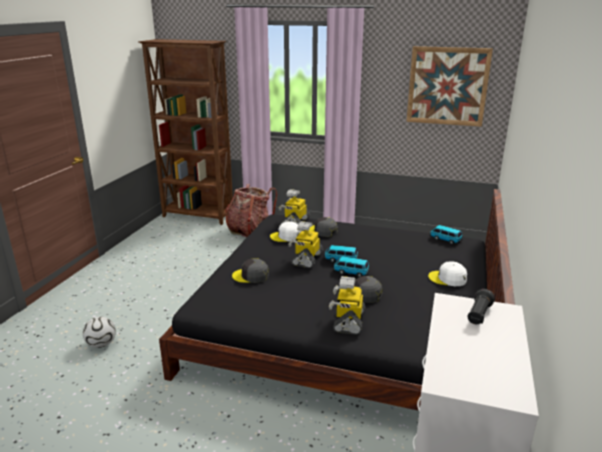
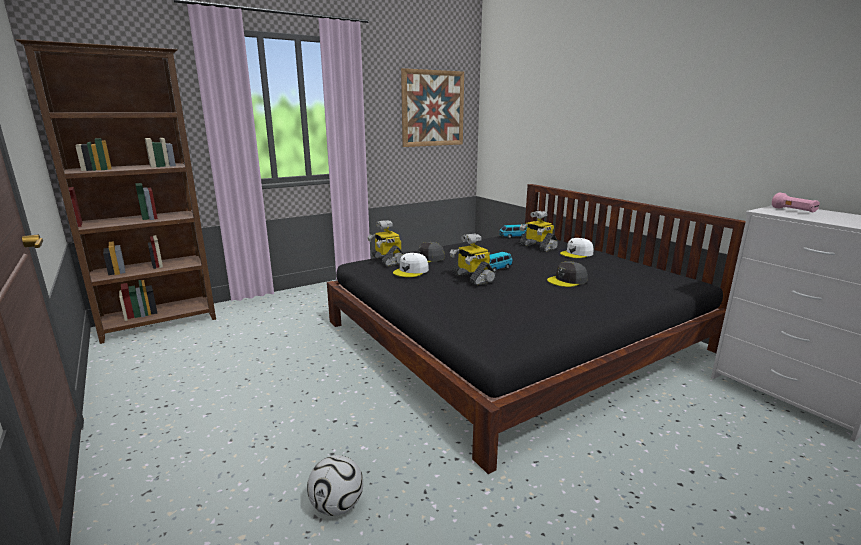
camera: 50 degrees left, 5 degrees down
(249, 231) = (264, 312): backpack -> none
(251, 276) = (467, 307): grey cap -> none
(348, 321) = (608, 298): toy robot -> toy robot (537, 247)
(351, 272) = (523, 272): toy car -> none
(478, 315) = (793, 211): black flashlight -> pink flashlight

